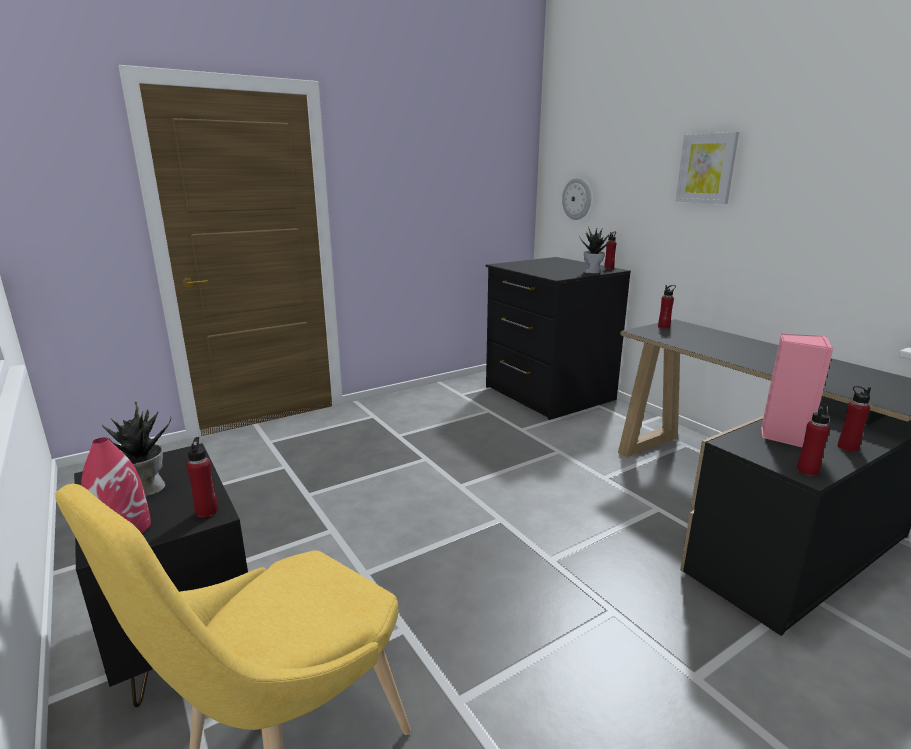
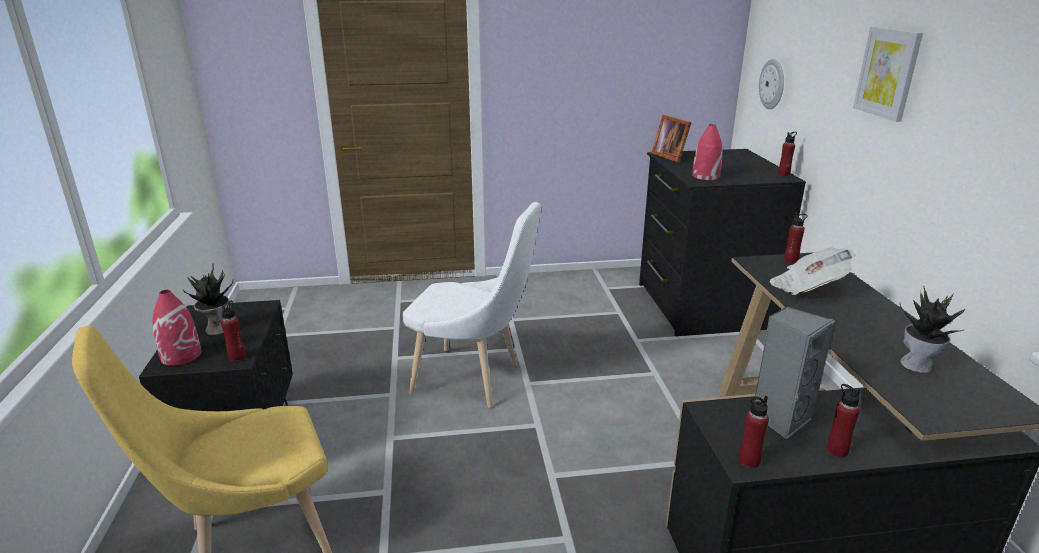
camera: 25 degrees right, 5 degrees up
(406, 495) = (473, 380): none -> white chair
(509, 265) = (670, 156): none -> picture frame
(557, 274) = (705, 176): none -> red vase
(593, 272) = (752, 178): potted plant -> potted plant (918, 365)
(700, 341) = (807, 288): none -> newspaper
(784, 436) = (780, 418): pink speaker -> grey speaker

